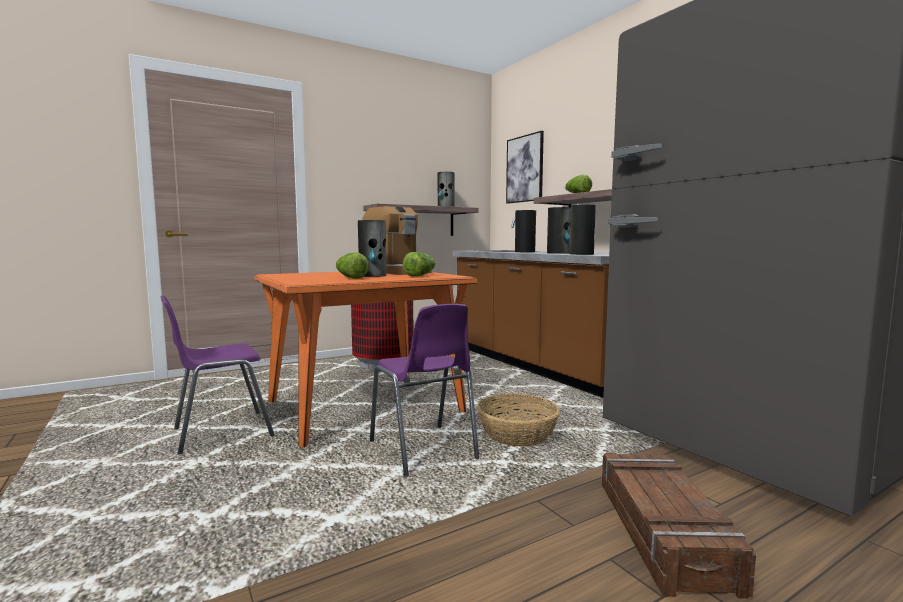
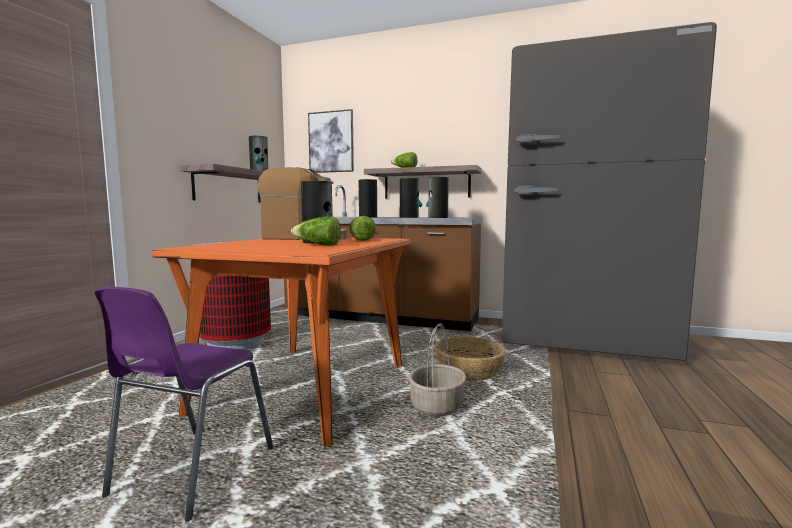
camera: 40 degrees left, 0 degrees up
(424, 451) = (437, 406): purple chair -> basket
(661, 531) = (644, 400): crate -> none

